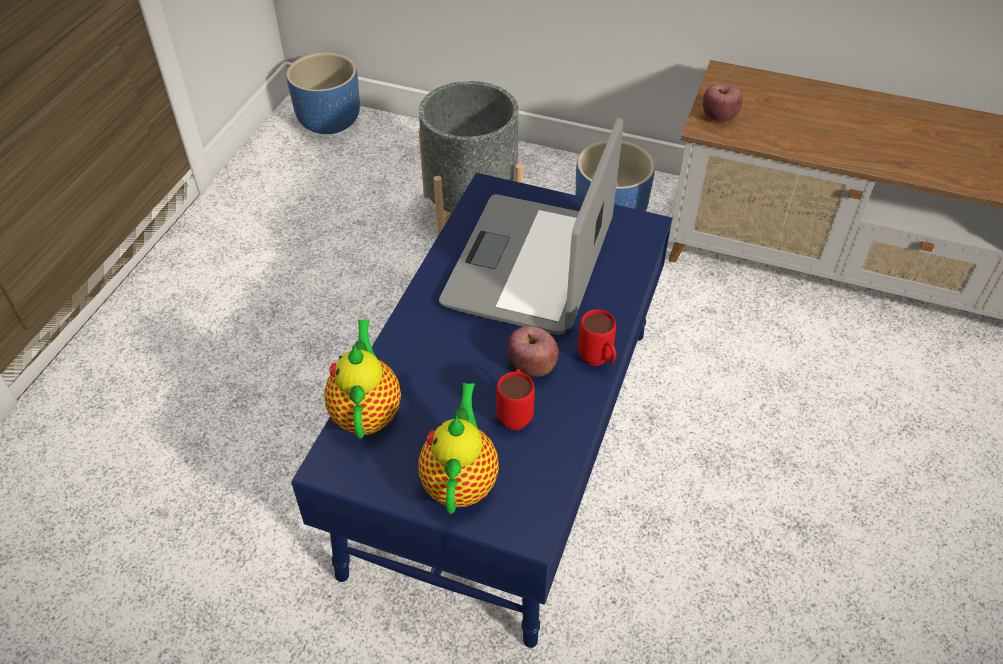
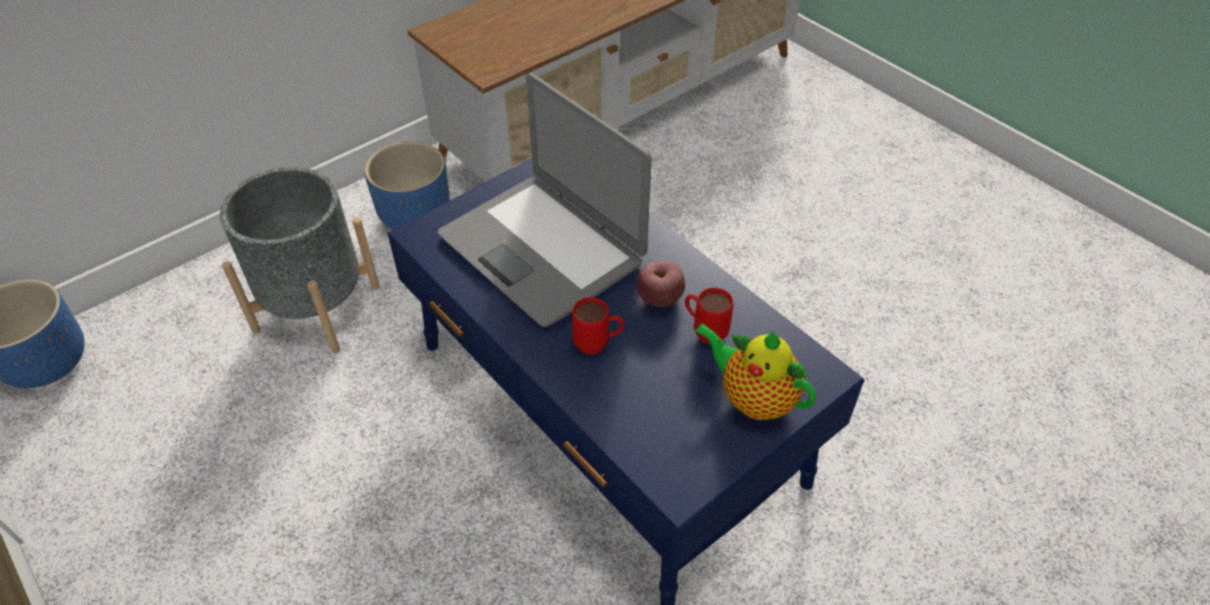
camera: 60 degrees left, 0 degrees up
(367, 411) = (633, 435): teapot -> none
(598, 362) = (683, 257): red mug -> red mug (598, 345)
(719, 117) = (483, 60): apple -> none

